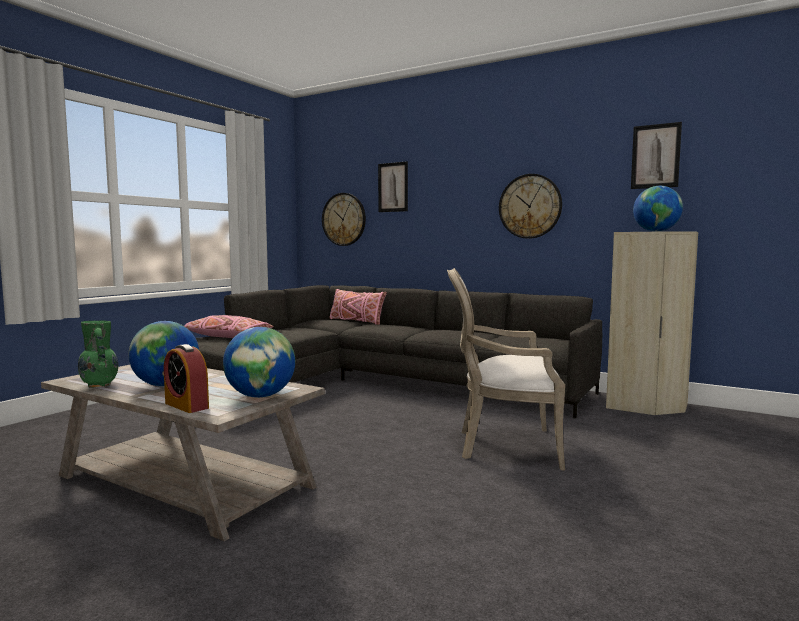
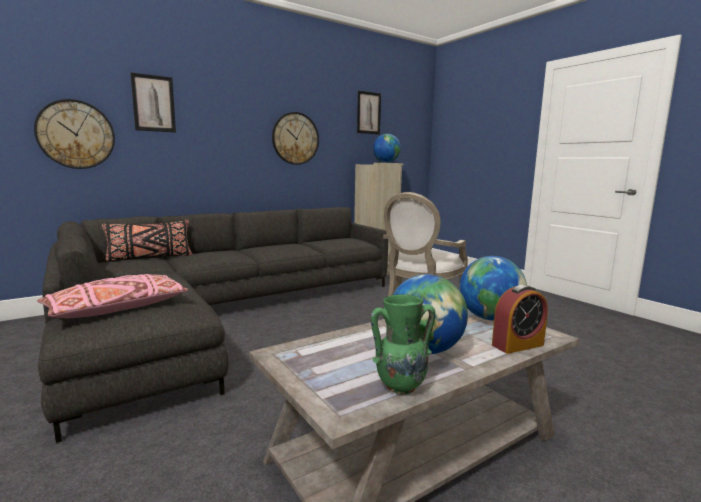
camera: 65 degrees left, 5 degrees up
(356, 321) = (150, 257): pink pillow -> black pillow

